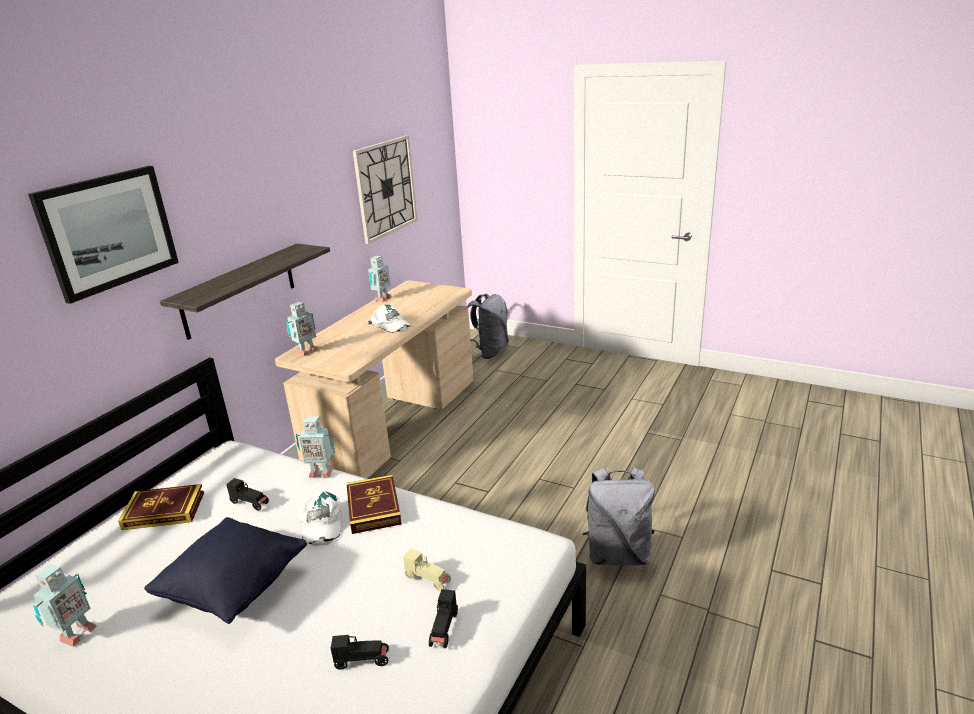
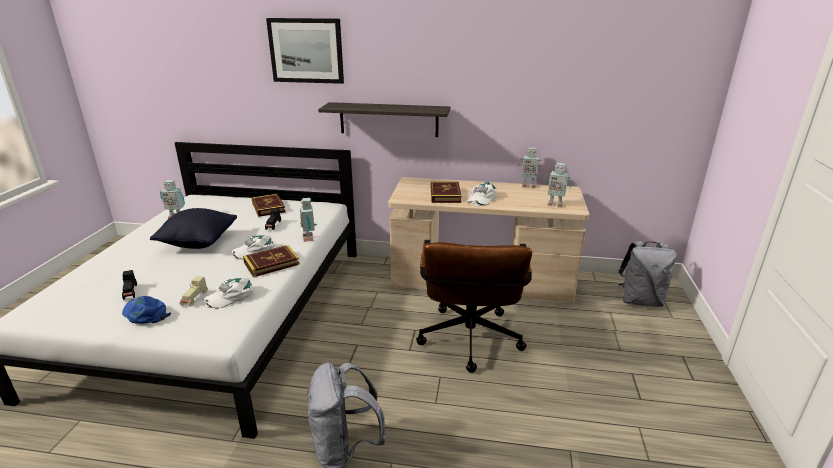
camera: 70 degrees right, 0 degrees up
(306, 351) = (417, 182): toy robot -> toy robot (555, 204)
(361, 341) = (445, 195): none -> book
(385, 188) = (579, 94): wall clock -> none
(441, 543) = (231, 296): none -> white cap
(444, 629) = (145, 313): black toy car -> blue cap
(498, 451) = (469, 343): none -> brown office chair

